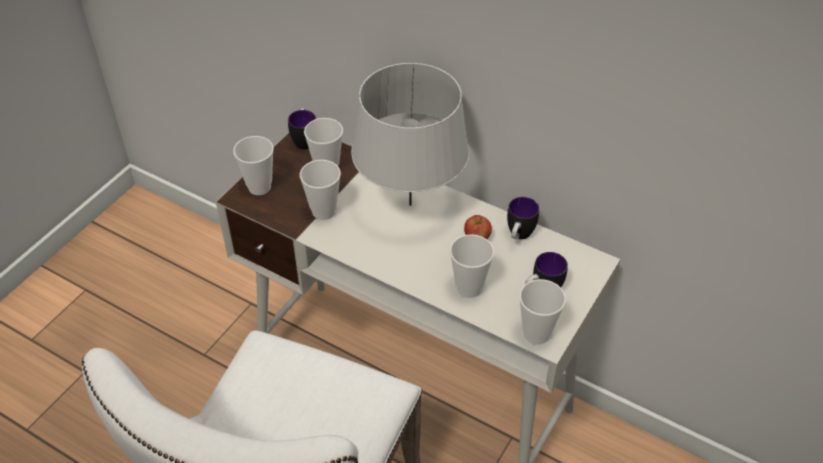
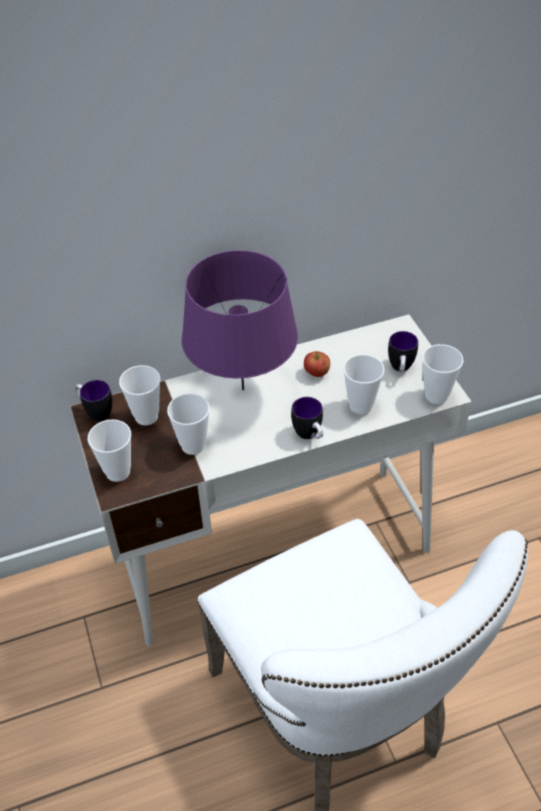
camera: 50 degrees left, 0 degrees up
(410, 204) = (243, 389): grey table lamp -> purple table lamp
(518, 236) = (338, 350): mug -> mug (309, 436)

